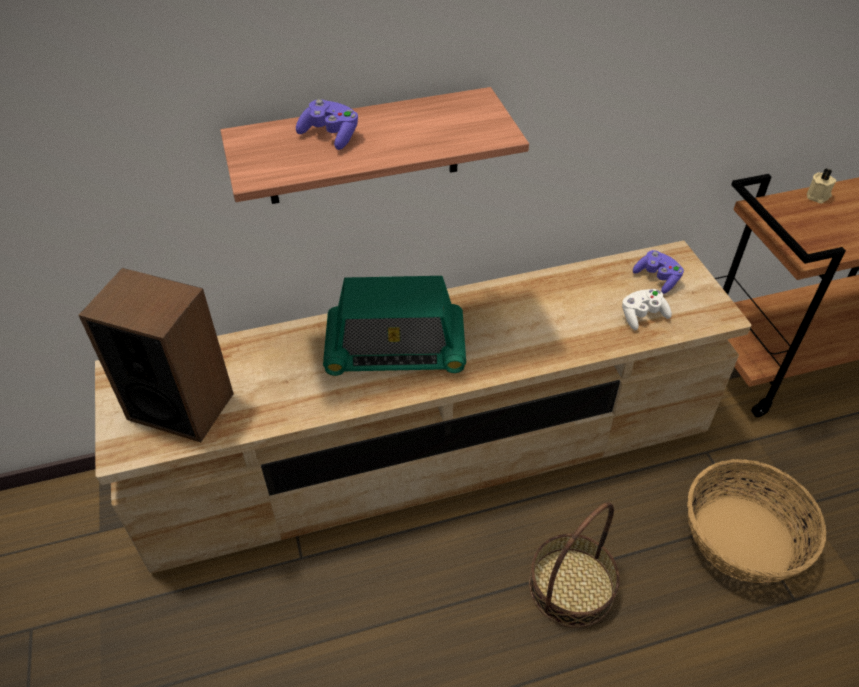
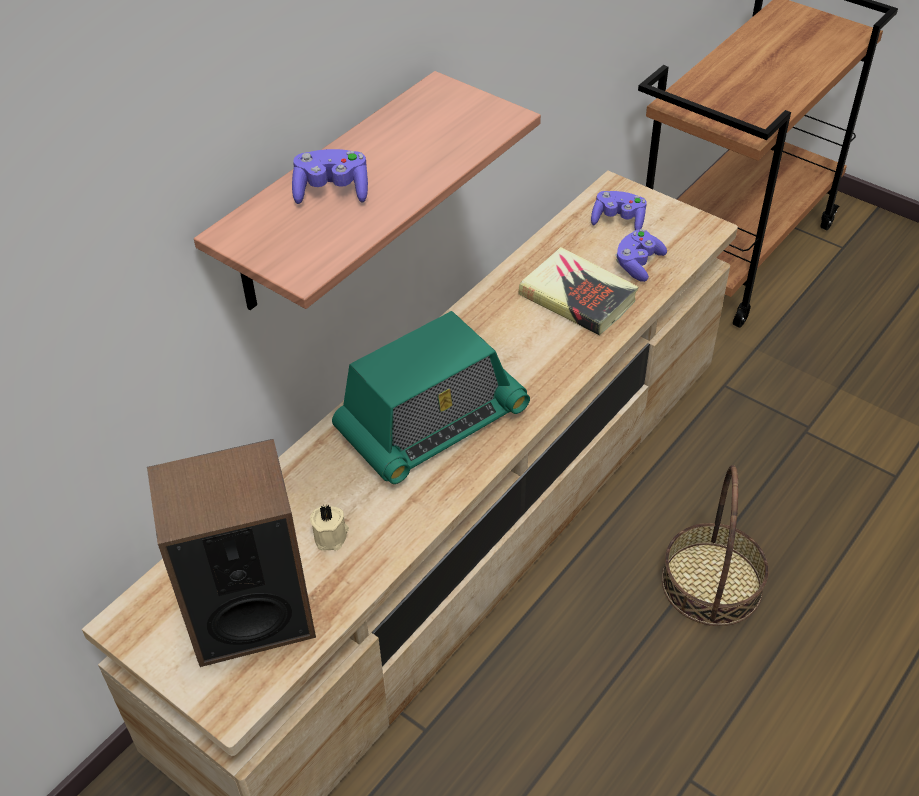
camera: 35 degrees left, 0 degrees up
(574, 317) = (577, 297): none -> book
(642, 316) = (638, 264): white game controller -> purple game controller
(743, 538) = (816, 447): basket -> none
(818, 196) = (712, 70): beige candle -> beige candle (332, 536)

